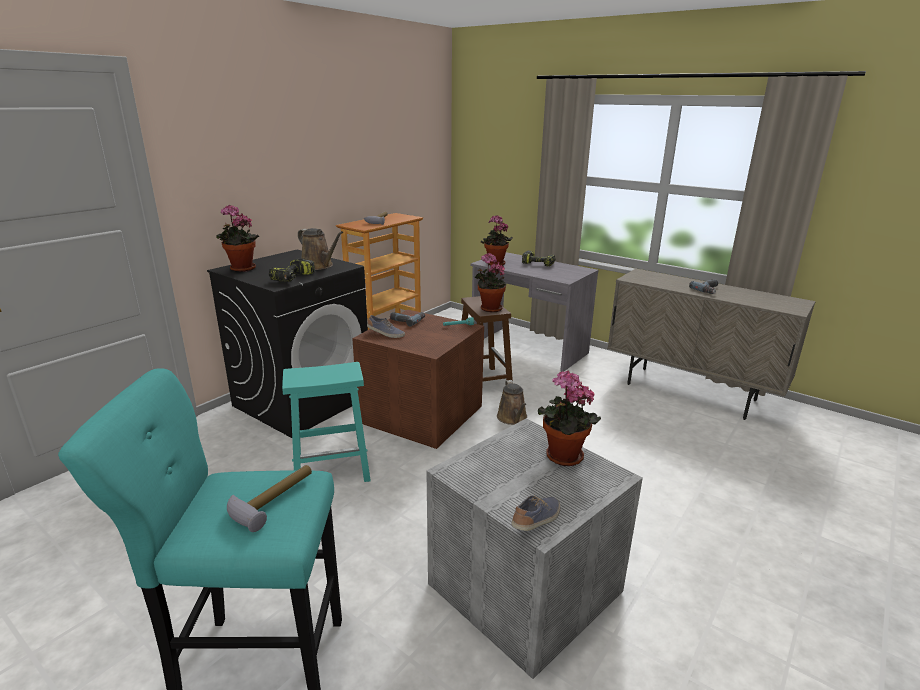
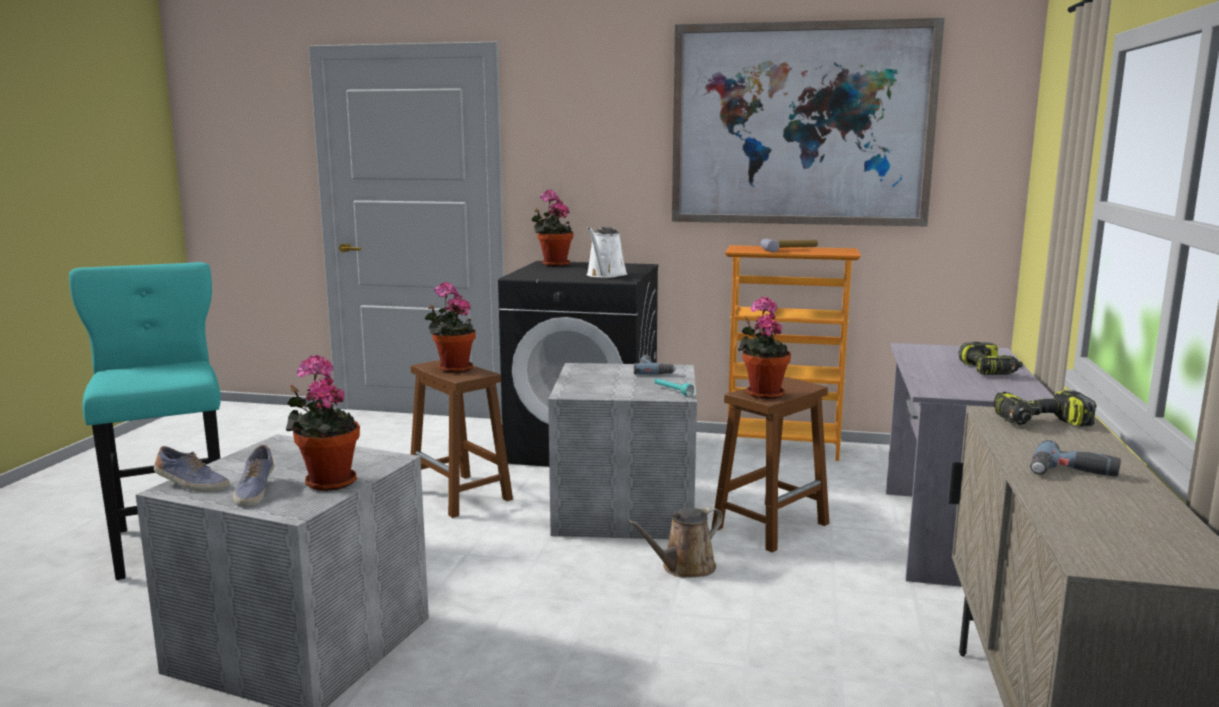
camera: 65 degrees right, 10 degrees down
(272, 499) = (160, 374): hammer -> none
(293, 278) = (548, 276): power drill -> power drill (1041, 423)
(319, 266) = (605, 275): brown watering can -> white watering can
(333, 469) = (461, 495): turquoise stool -> brown stool
(361, 135) = (800, 125): none -> picture
(385, 334) = (594, 370): shoe -> shoe (254, 491)
(421, 413) = (627, 508): brown storage box -> grey storage box
(495, 264) = (917, 352): potted plant -> potted plant (452, 369)

